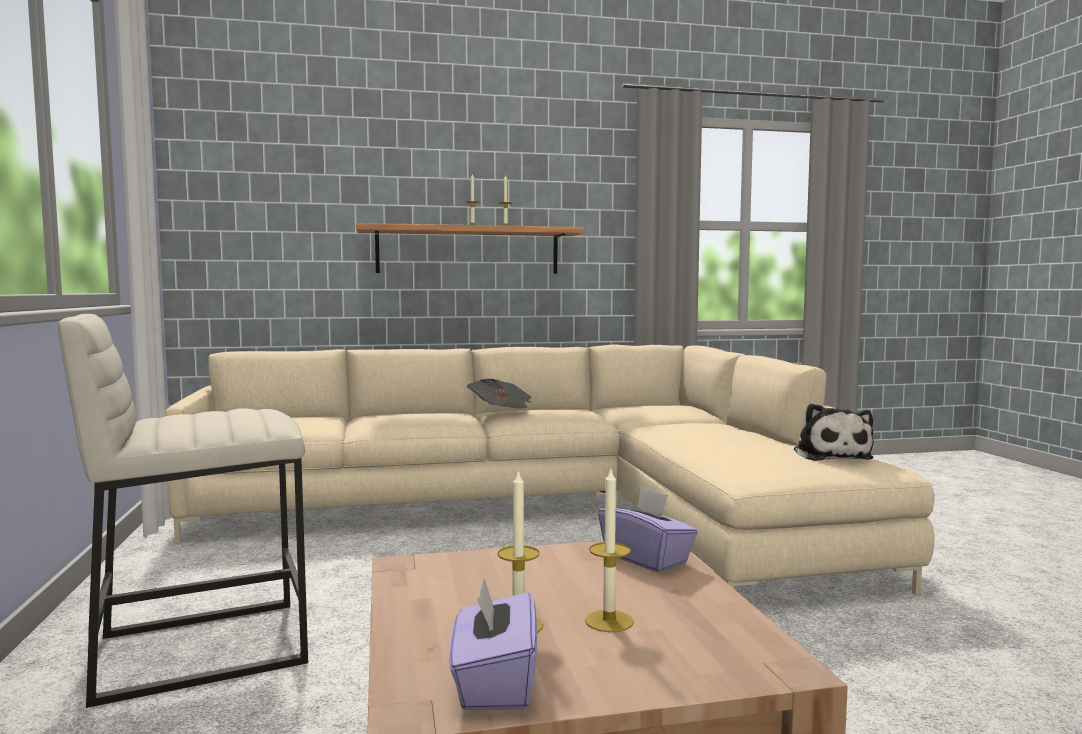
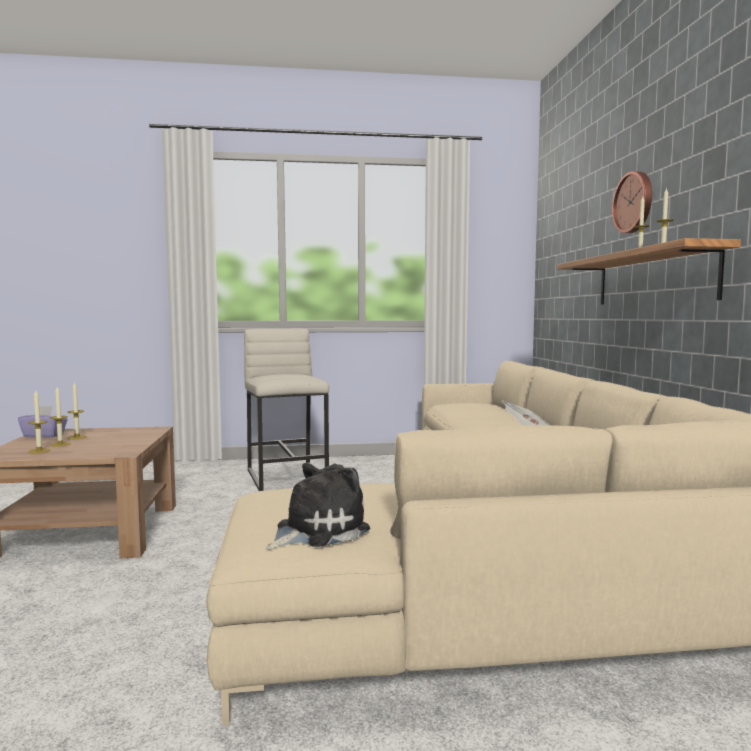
camera: 95 degrees right, 0 degrees up
(430, 172) = (634, 202): none -> wall clock
(647, 559) = (110, 451): purple tissue box -> none
(684, 624) = (39, 451): none -> candle
(831, 455) = (317, 530): plush toy -> plush toy turned 135 degrees clockwise

